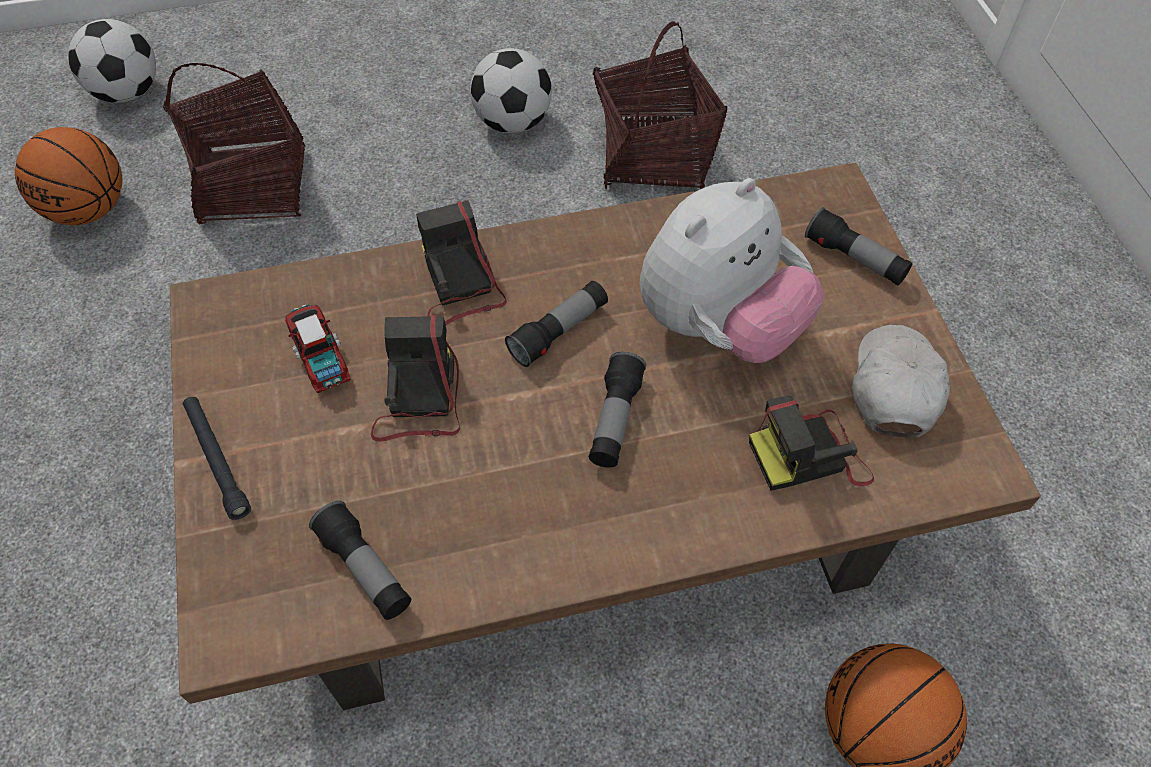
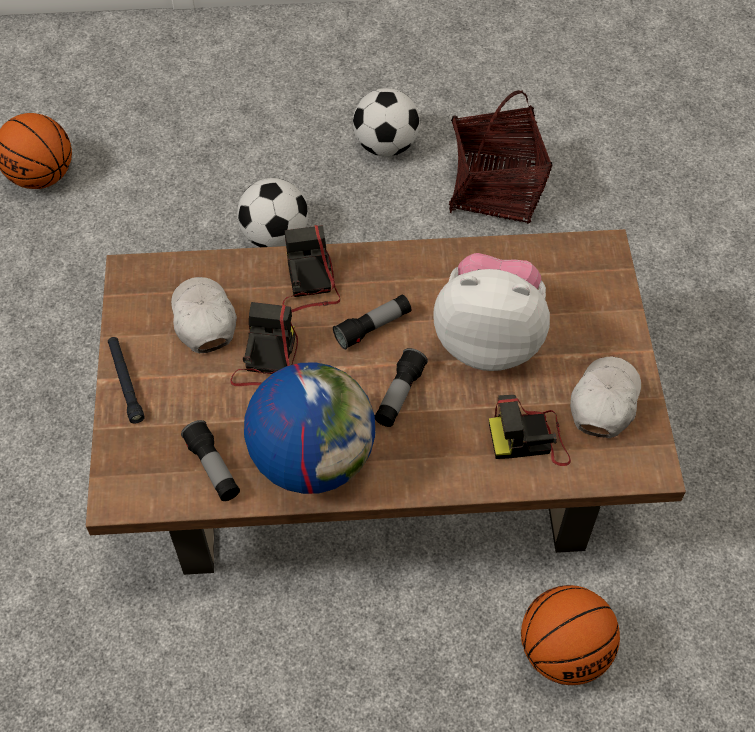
camera: 10 degrees right, 0 degrees up
(127, 92) = (80, 81): football -> football (275, 236)
(253, 185) = (170, 173): basket -> none
(319, 354) = (203, 319): toy truck -> white cap
(510, 531) = (313, 459): none -> globe
(719, 326) = (489, 339): plush toy -> plush toy turned 135 degrees counterclockwise
(854, 259) = (602, 304): flashlight -> none

